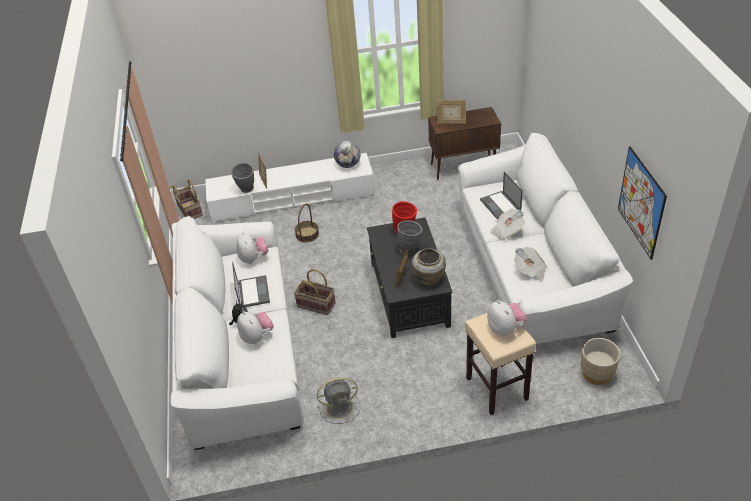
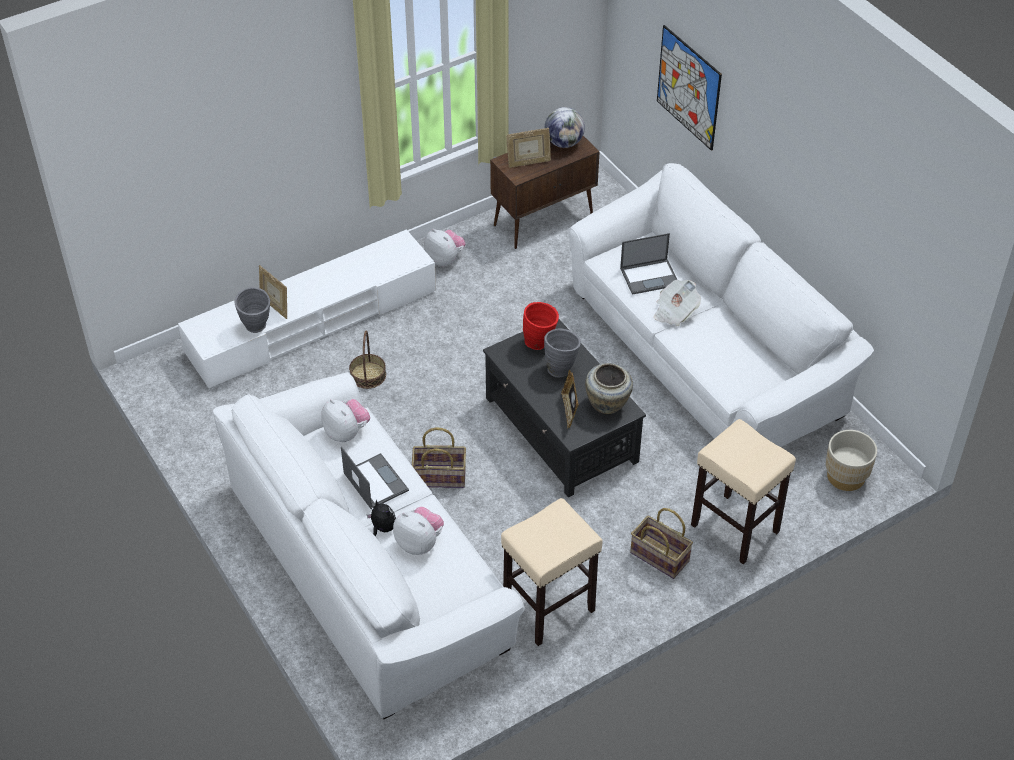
camera: 25 degrees left, 5 degrees up
(189, 210) = (159, 378): basket -> basket (658, 557)
(341, 407) = (549, 607): grey fan -> beige stool
(348, 165) = (390, 255): globe -> globe (564, 143)
(500, 205) = (650, 276): laptop -> laptop turned 60 degrees counterclockwise
(505, 329) = (752, 449): plush toy -> plush toy (445, 259)
(530, 270) = (731, 362): newspaper -> none
(641, 202) = (876, 251): picture -> picture (688, 87)

